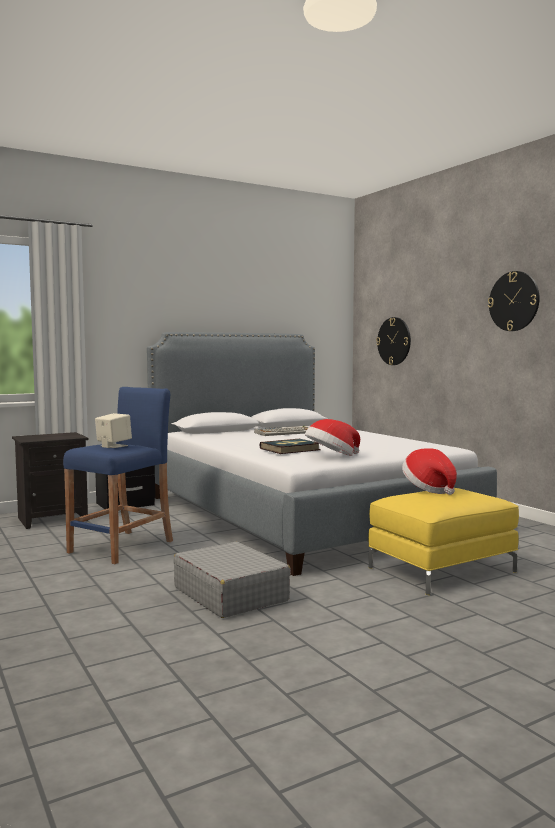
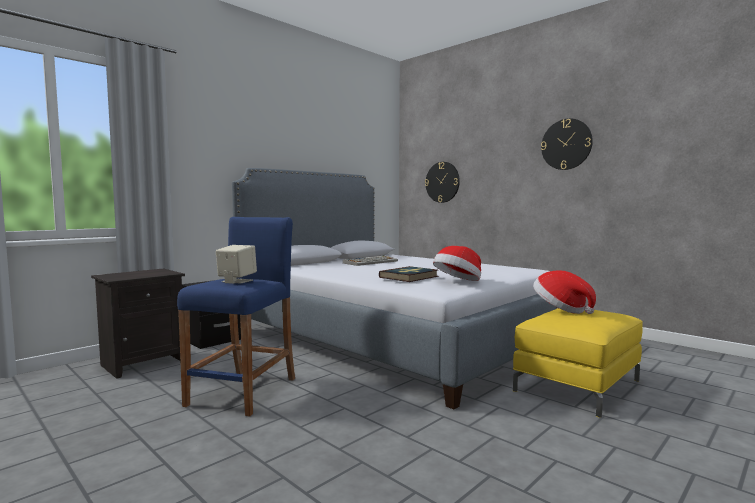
camera: 15 degrees left, 0 degrees up
(230, 594) = (411, 443): grey suitcase -> none

